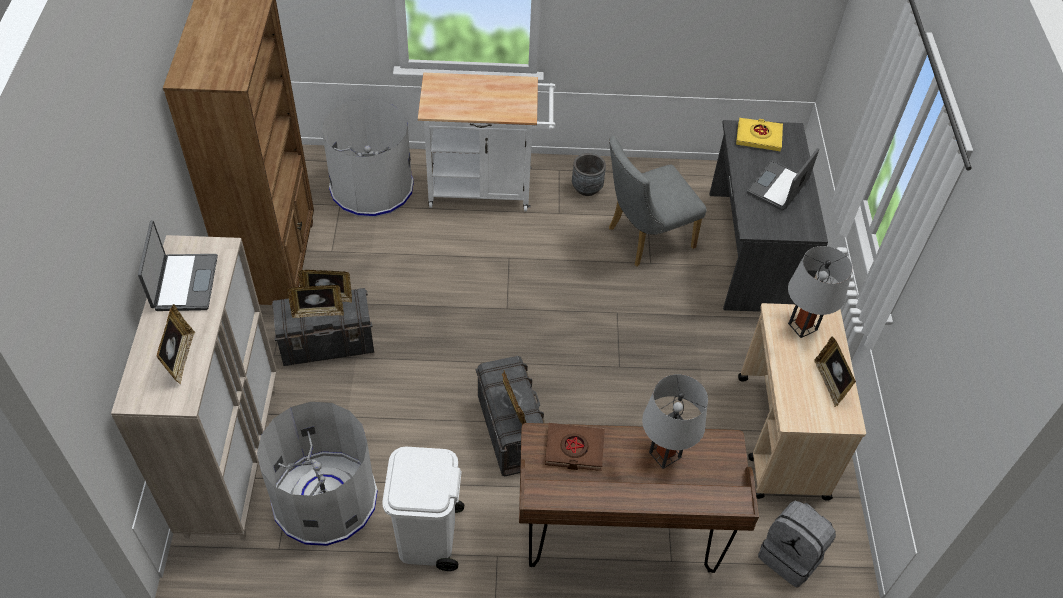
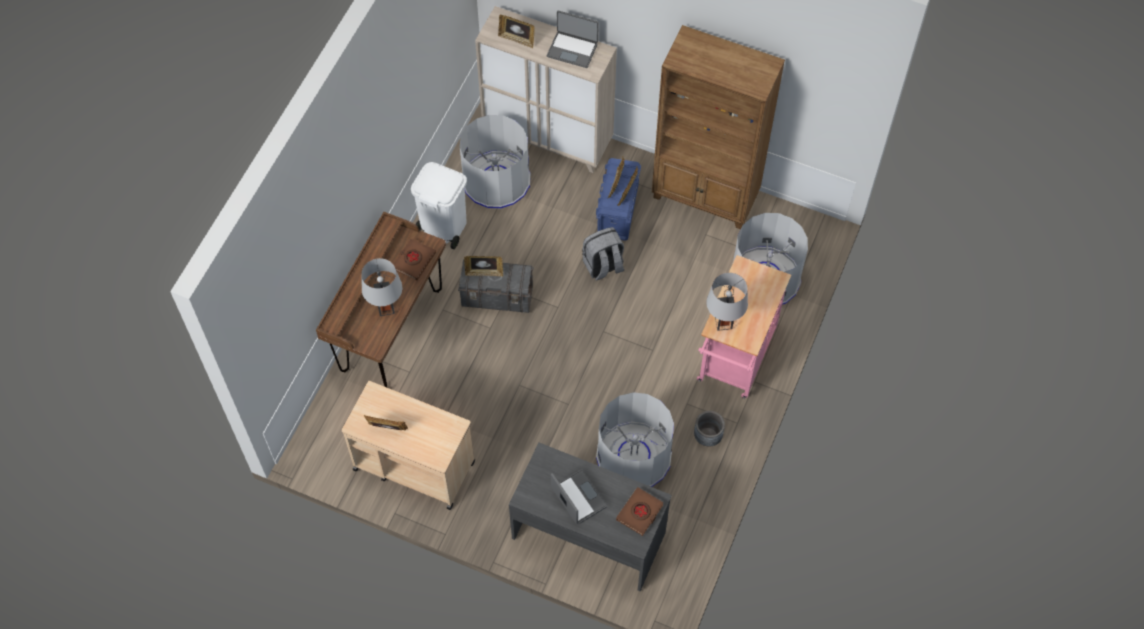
camera: 115 degrees right, 10 degrees up
(328, 344) = (617, 211): grey storage box -> blue storage box
(487, 188) = (735, 360): white cart -> pink cart
(644, 239) = (633, 456): grey chair -> grey trash can
(758, 137) = (640, 513): yellow book -> brown book
(791, 556) = (329, 424): grey backpack -> grey backpack (603, 266)
(802, 326) = (438, 437): grey table lamp -> grey table lamp (723, 322)

